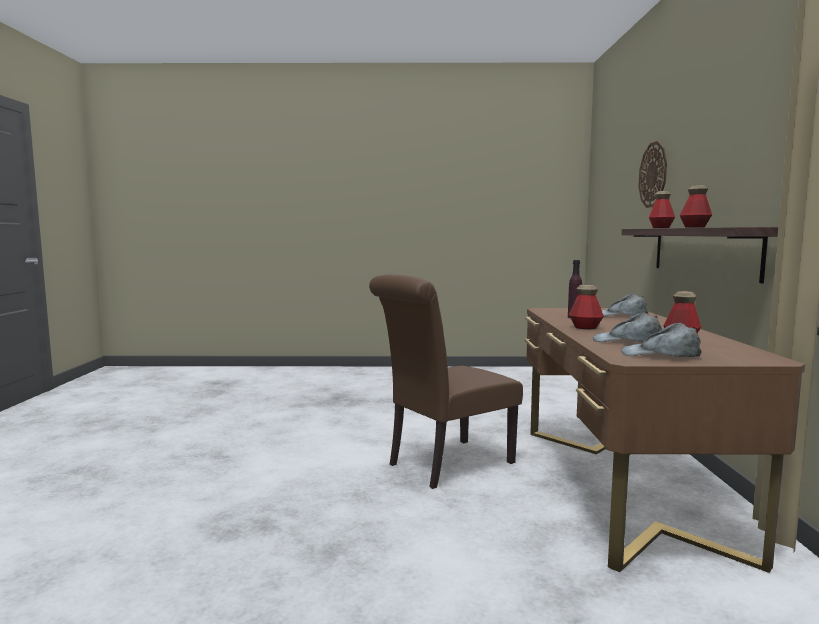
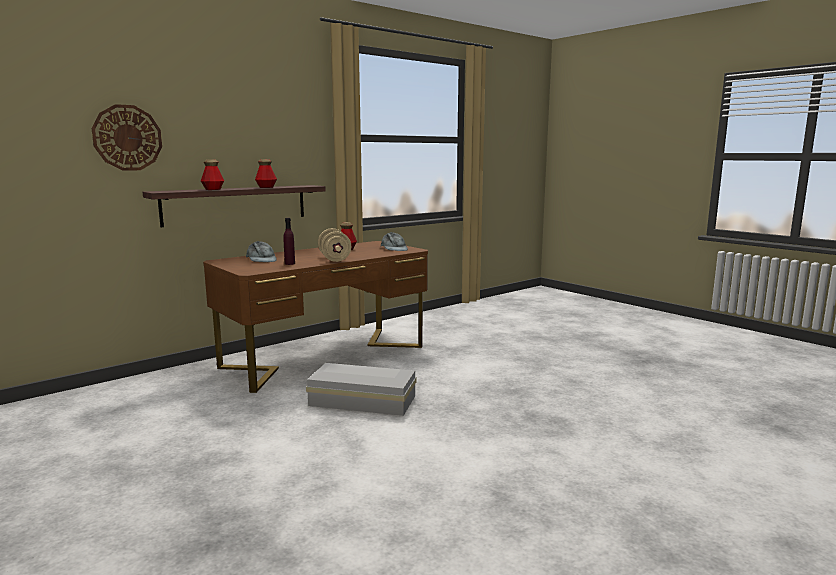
camera: 130 degrees left, 5 degrees up
(444, 464) = (363, 401): brown chair -> white storage box
(585, 327) = (334, 259): bottle -> beige dumbbell
(627, 341) = (367, 252): grey cap -> none

